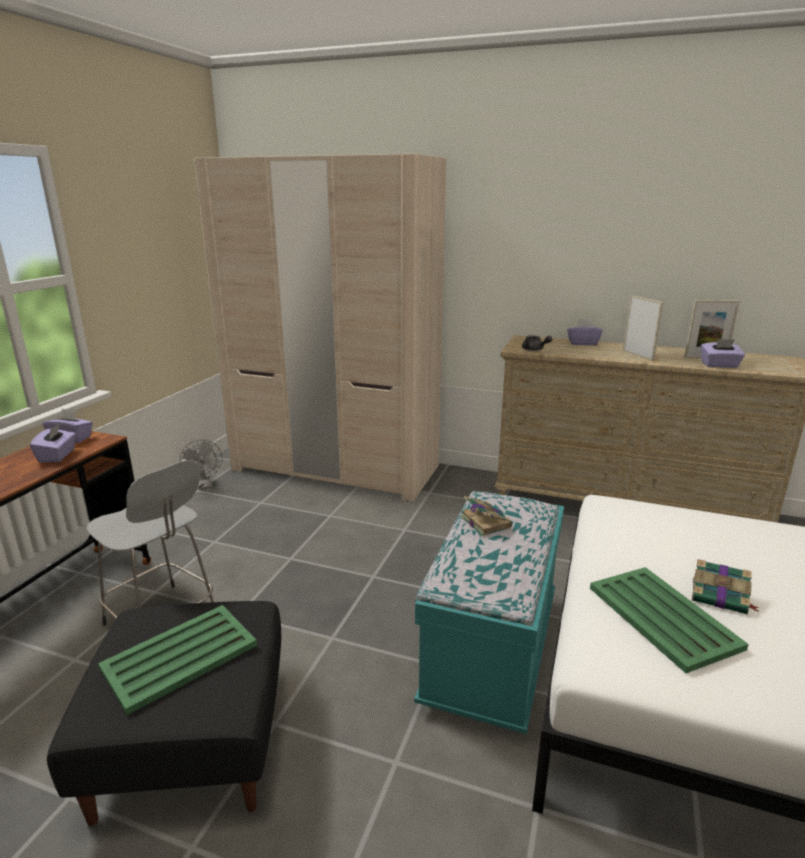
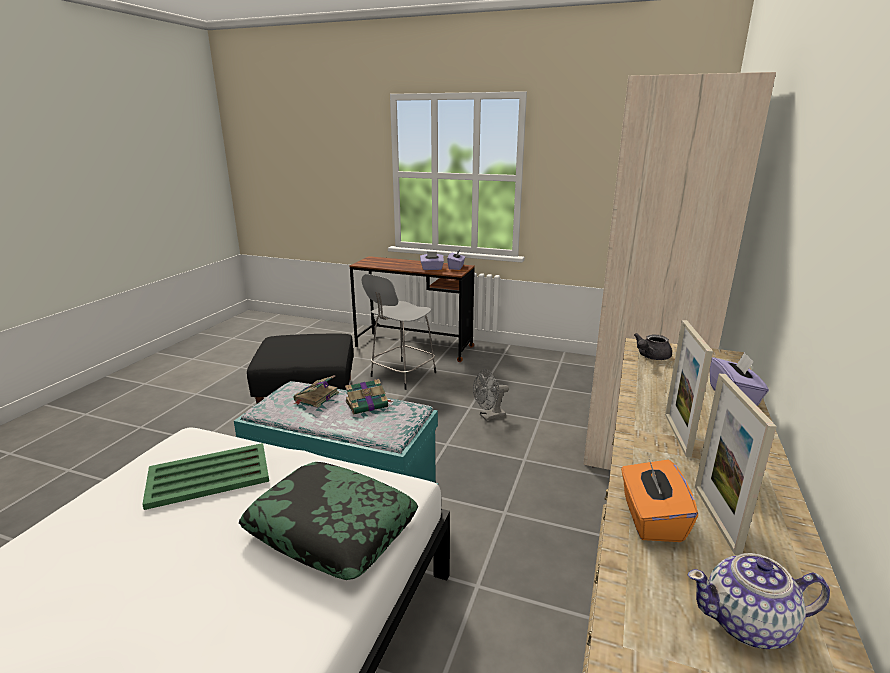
camera: 90 degrees right, 0 degrees up
(178, 657) = (302, 347): green tray -> none
(205, 485) = (570, 363): grey fan -> grey fan (489, 416)
(638, 355) = (677, 434): picture frame -> picture frame turned 120 degrees clockwise
(680, 532) = (330, 529): none -> pillow
(719, 365) = (651, 519): purple tissue box -> orange tissue box
(720, 597) = (211, 521): book -> book (316, 397)
(763, 361) = (749, 624): none -> teapot

